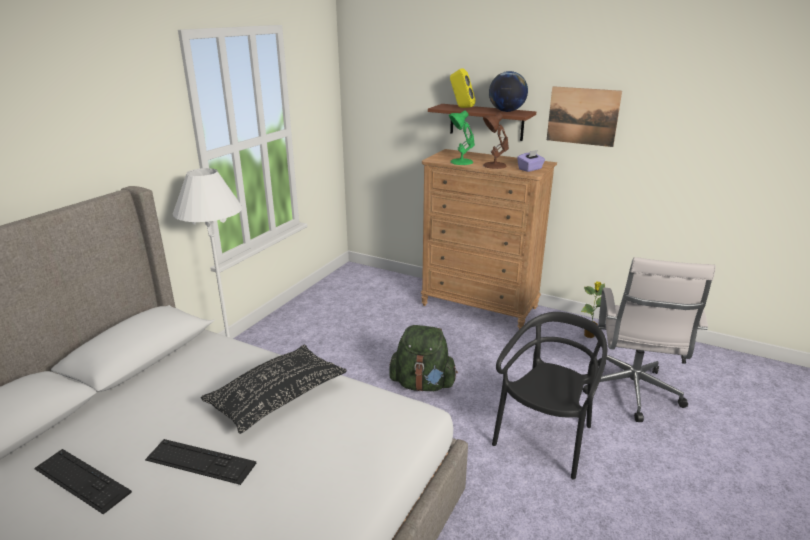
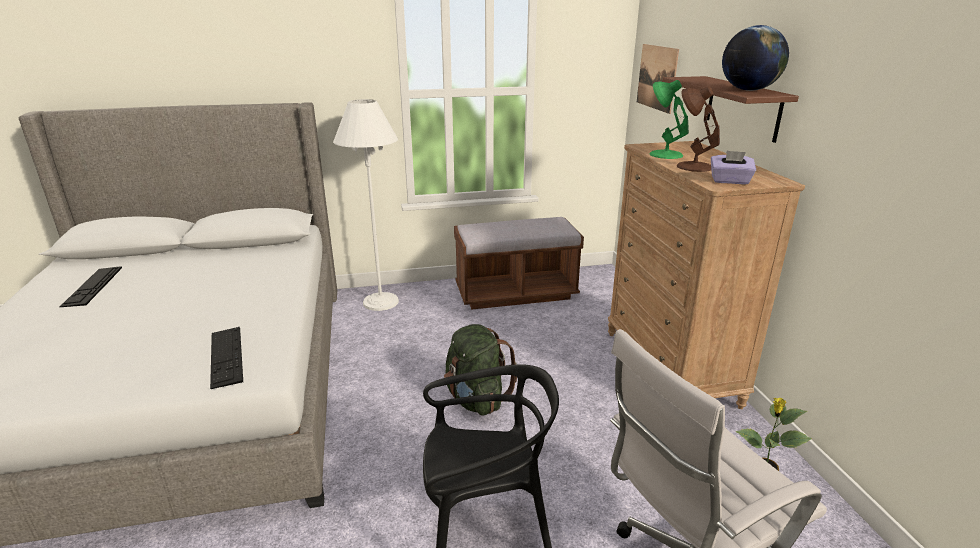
camera: 50 degrees right, 0 degrees up
(200, 461) = (131, 311): keyboard -> keyboard (226, 356)
(278, 397) = (237, 303): black pillow -> none
(324, 309) = (515, 293): none -> brown bench
(461, 107) = (707, 81): yellow speaker -> none
(582, 116) = (857, 110): picture -> picture (656, 77)

